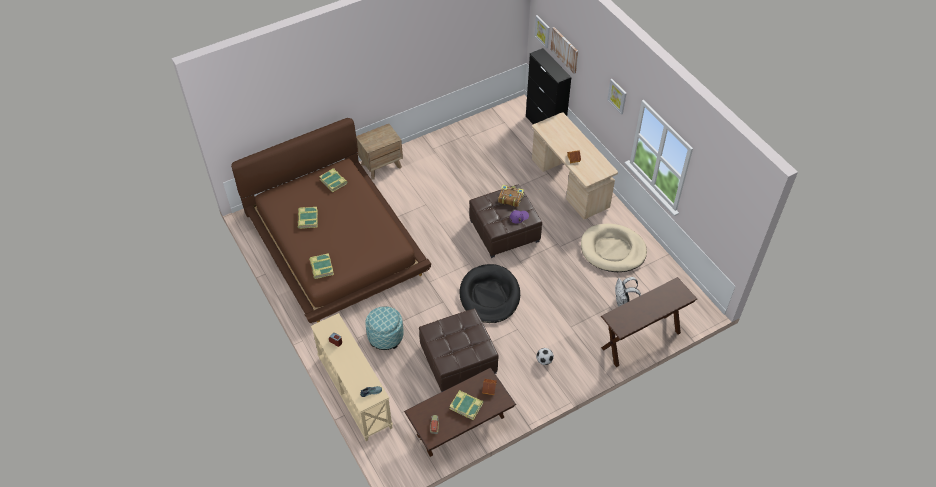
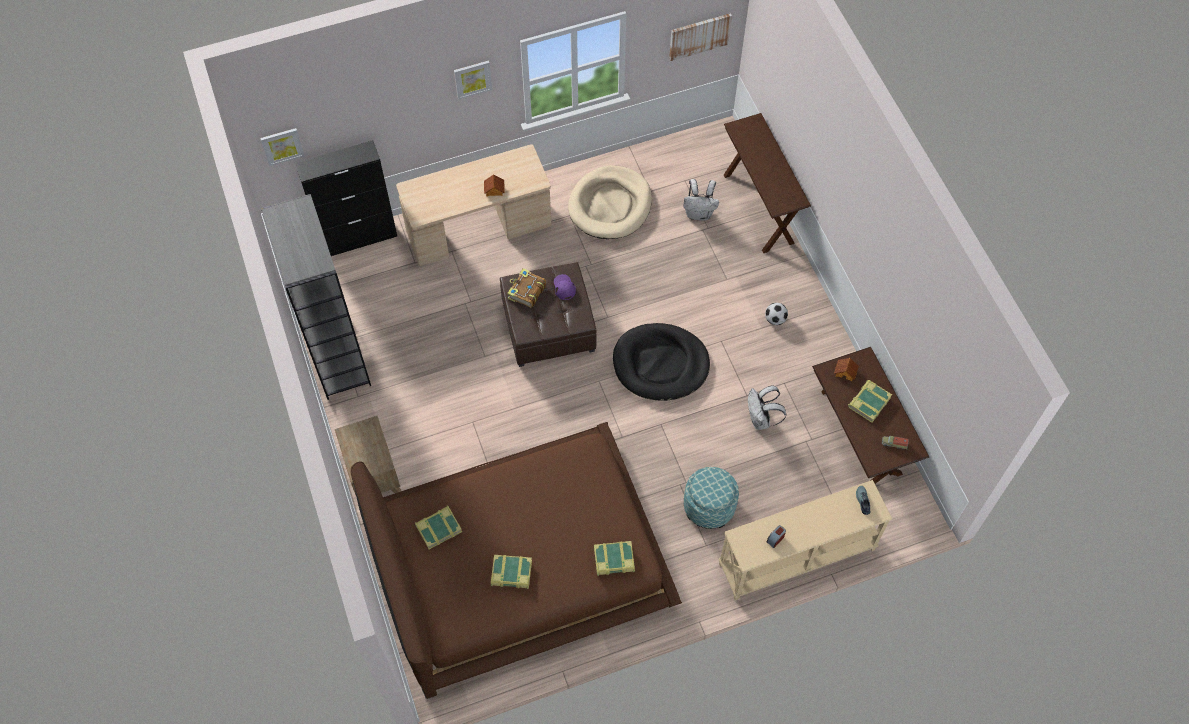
camera: 80 degrees left, 10 degrees up
(458, 134) = (337, 355): none -> grey bookcase
(458, 360) = (761, 420): brown ottoman -> white backpack
(565, 50) = (342, 123): picture -> picture (699, 36)

